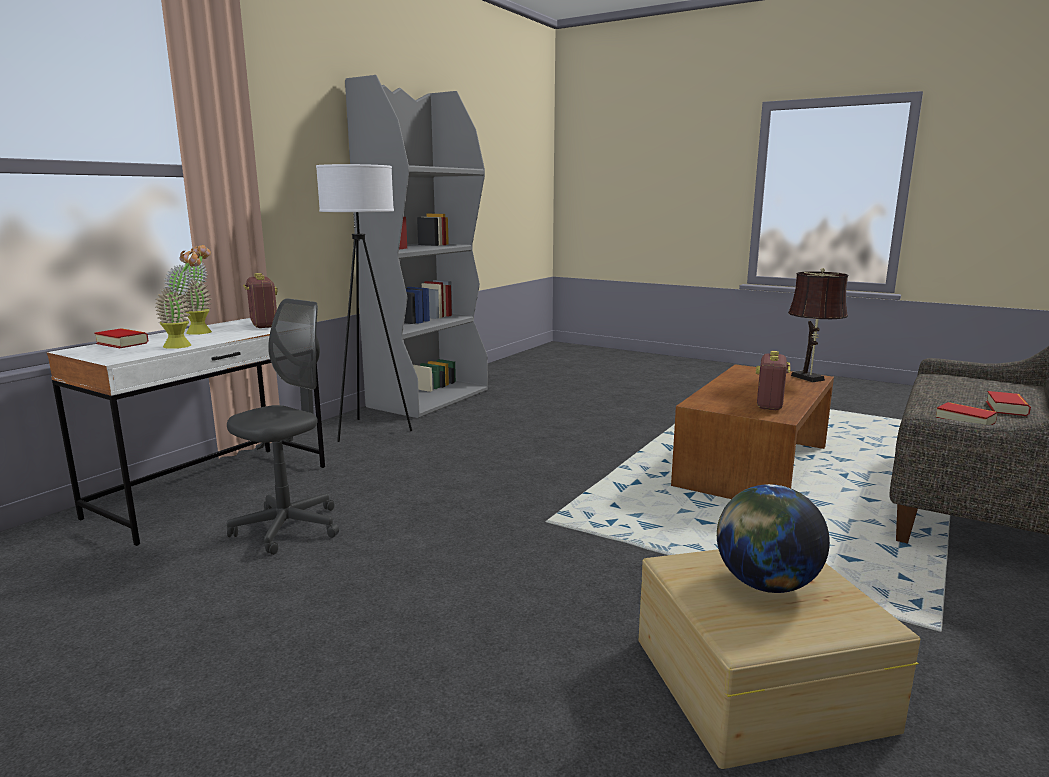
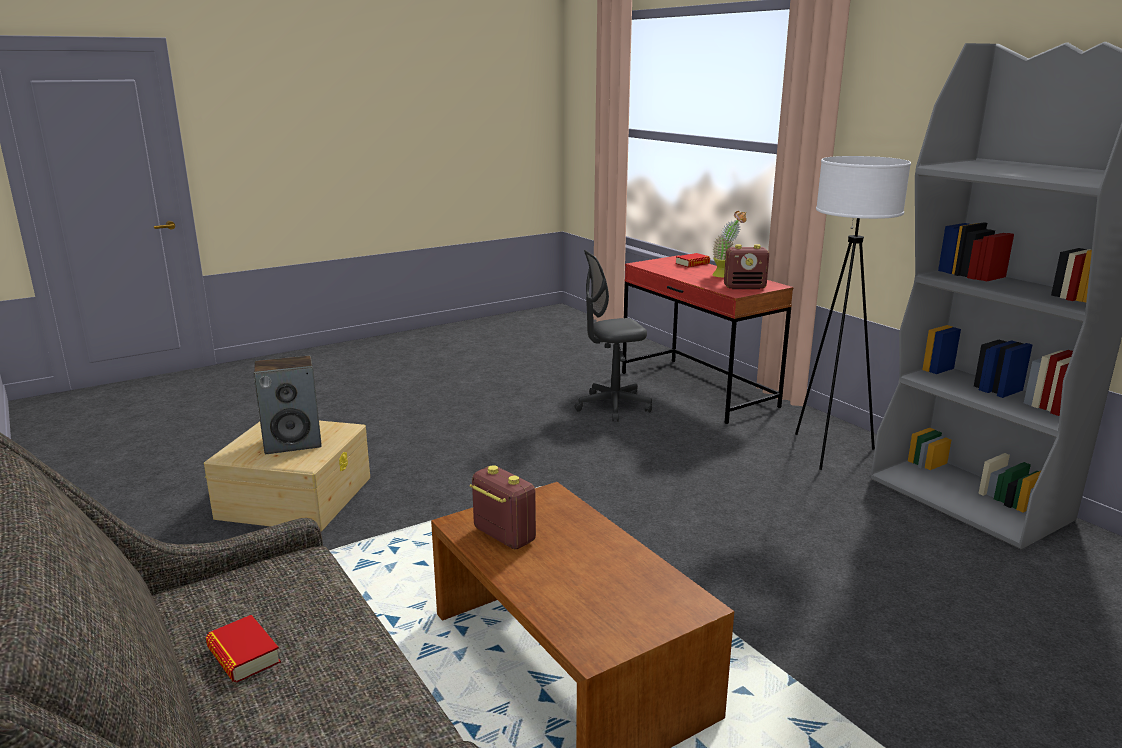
camera: 115 degrees right, 5 degrees up
(185, 345) = (673, 273): potted plant -> none
(213, 491) = (697, 389): white desk -> red desk
(288, 528) = (613, 406): grey office chair -> grey office chair turned 105 degrees clockwise
(765, 584) = (293, 442): globe -> speaker
(809, 379) = (588, 638): brown table lamp -> none
(965, 421) = (271, 584): book -> none

